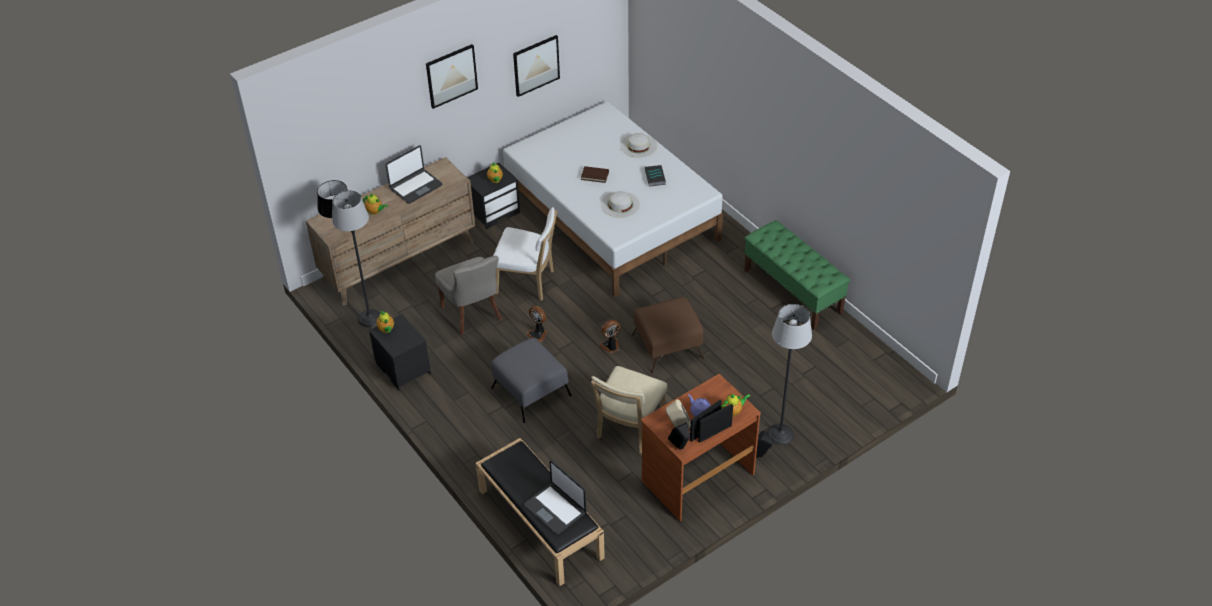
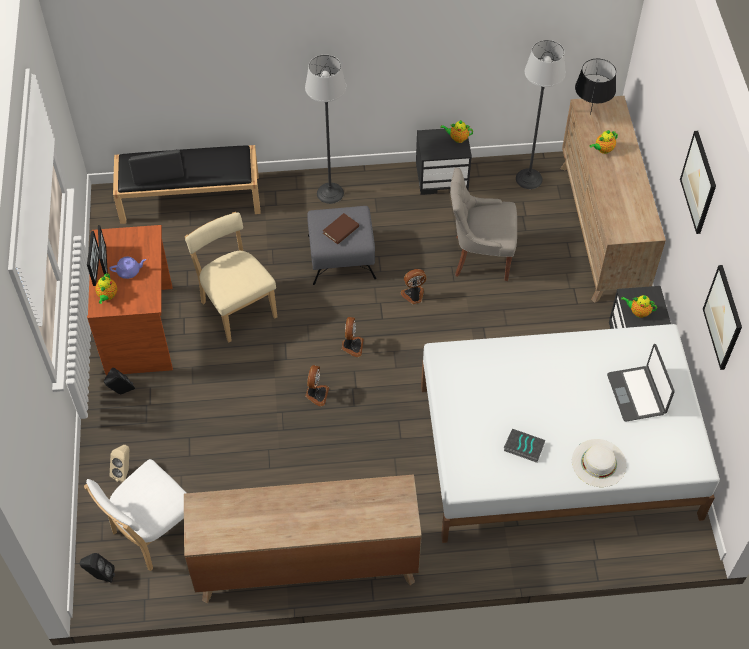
camera: 120 degrees right, 10 degrees up
(415, 187) = (625, 195): laptop -> laptop (637, 394)
(528, 283) = (495, 321): white chair -> white chair (152, 533)
(595, 175) = (566, 387): brown book -> brown book (341, 230)
(620, 204) = (497, 386): white hat -> none
(667, 346) = (316, 394): brown ottoman -> fan
(678, 427) = (127, 246): beige speaker -> beige speaker (124, 472)
(680, 448) = (104, 236): black speaker -> black speaker (100, 576)
(780, 434) = (131, 425): floor lamp -> floor lamp (330, 193)
(793, 291) = (306, 565): green bench -> brown dresser

